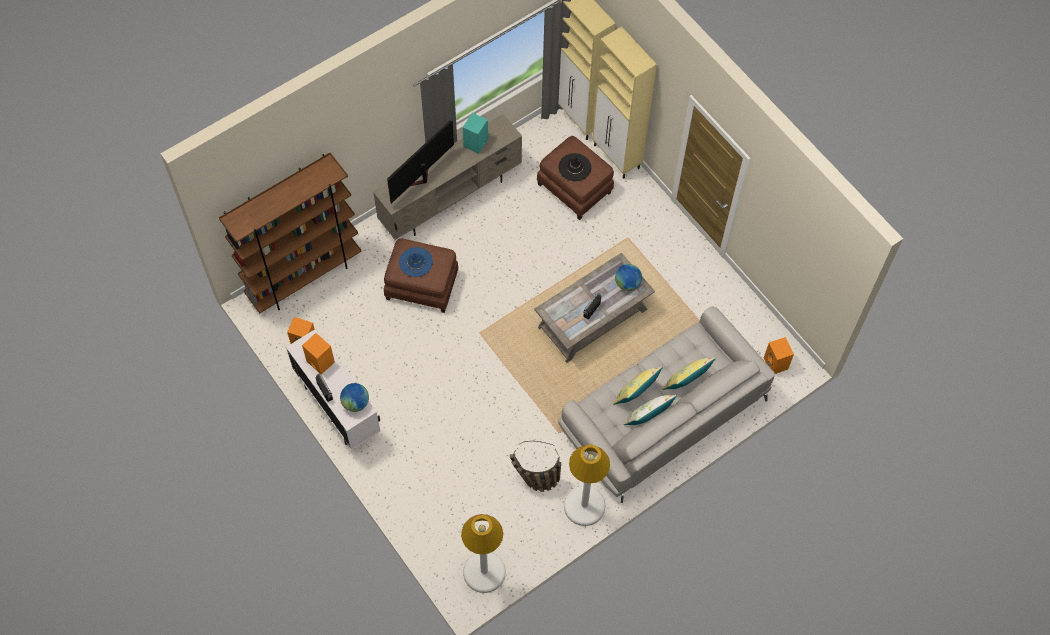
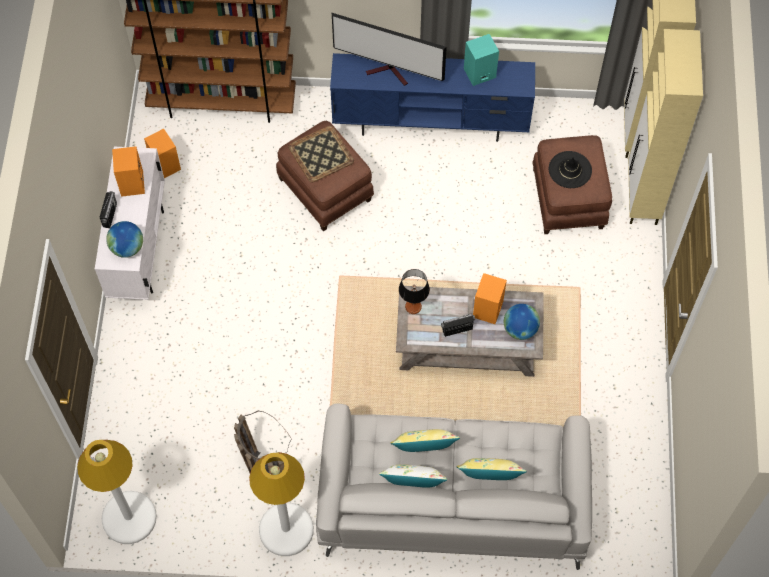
camera: 40 degrees right, 0 degrees up
(416, 262) = (321, 154): blue hat -> tray
(420, 179) = (390, 72): television -> television turned 150 degrees counterclockwise
(451, 198) = (431, 123): beige tv stand -> blue tv stand
(554, 315) = (413, 307): none -> table lamp
(776, 364) = (624, 538): orange speaker -> orange speaker (488, 310)

